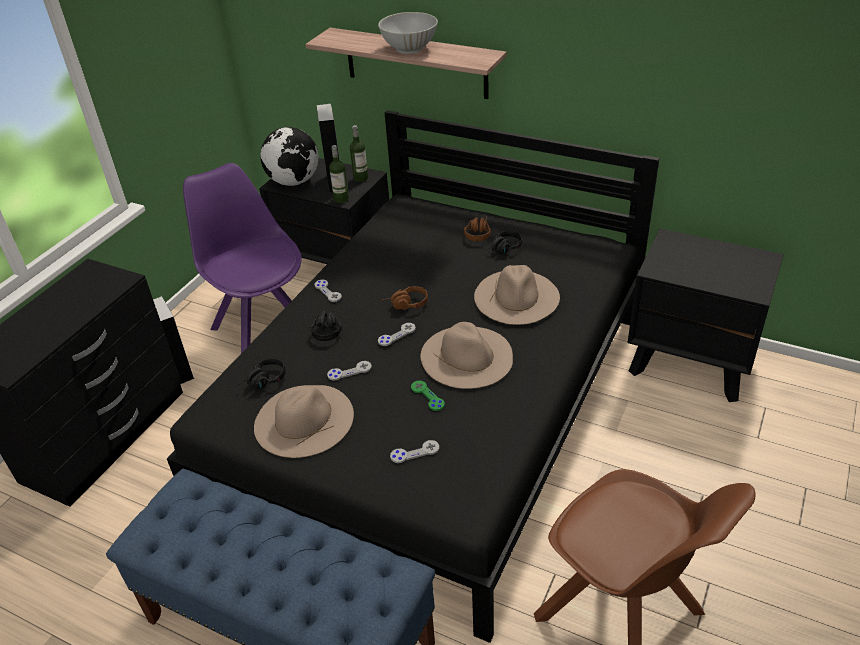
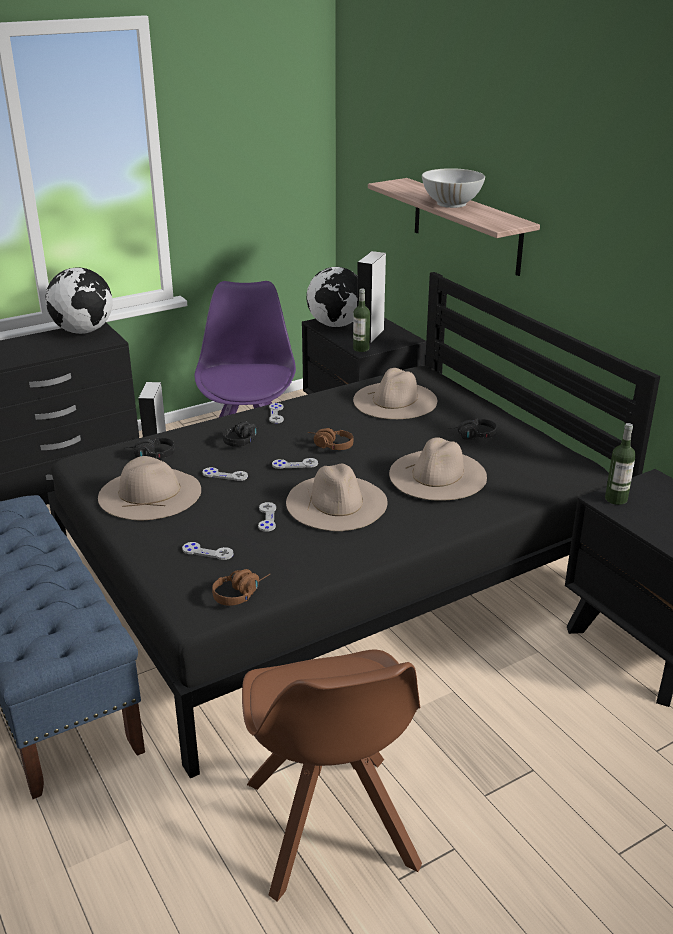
camera: 30 degrees right, 10 degrees down
(83, 279) = (84, 331): none -> globe
(361, 178) = (397, 339): bottle -> bottle (616, 499)
(411, 238) = (395, 400): none -> beige hat
(427, 396) = (267, 518): green game controller -> grey game controller
(478, 233) = (464, 416): brown headphones -> brown headphones (241, 593)

